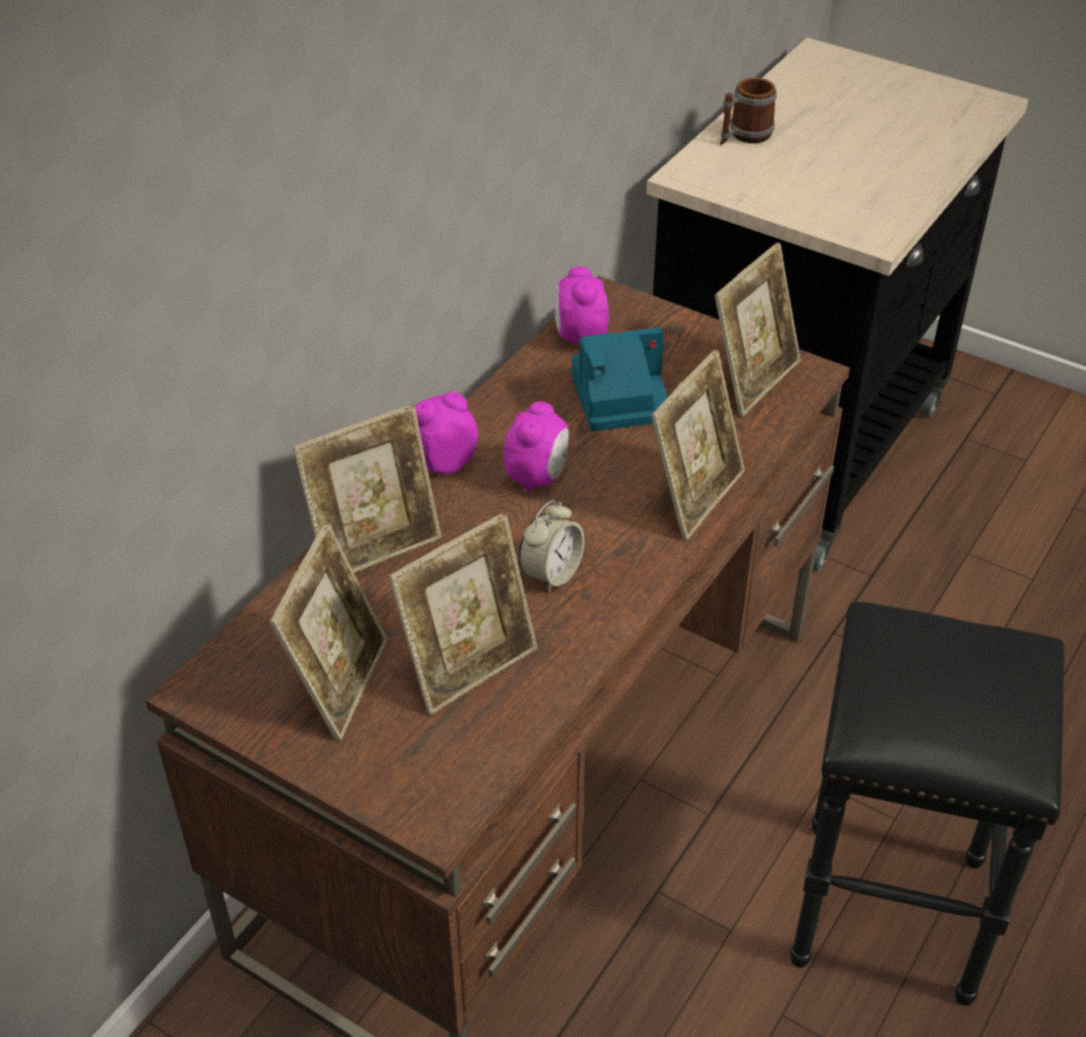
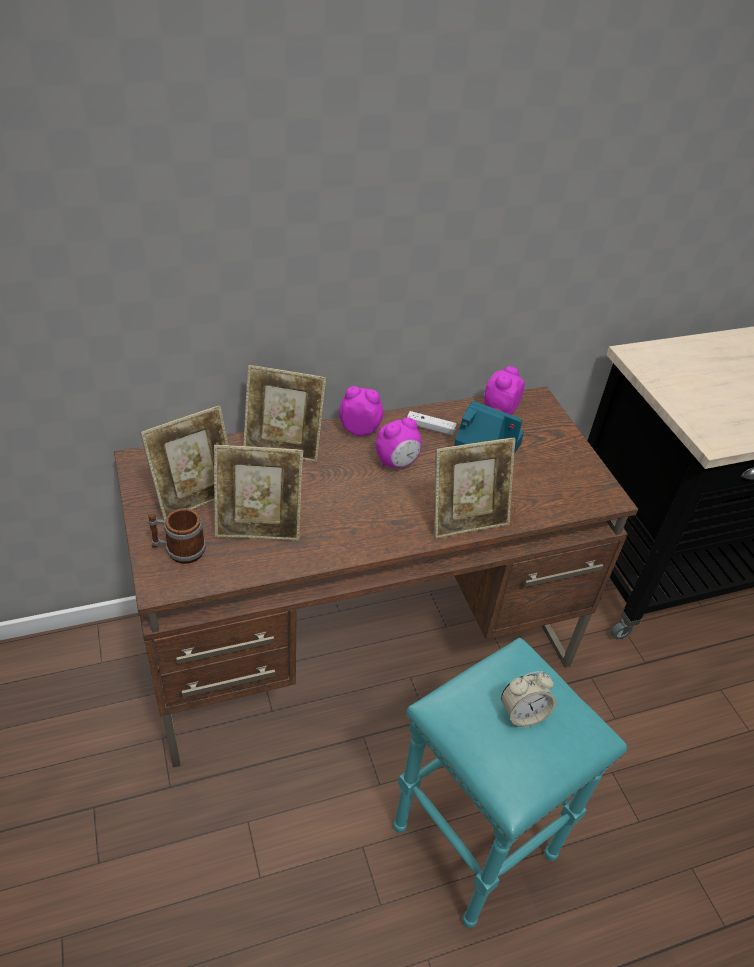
camera: 35 degrees right, 0 degrees up
(526, 408) = (430, 428): none -> white game controller
(551, 573) = (348, 511): alarm clock -> alarm clock (523, 714)
(744, 136) = (696, 351): mug -> mug (178, 550)
(753, 380) = (571, 483): picture frame -> none
(893, 913) = (474, 845): black stool -> turquoise stool

